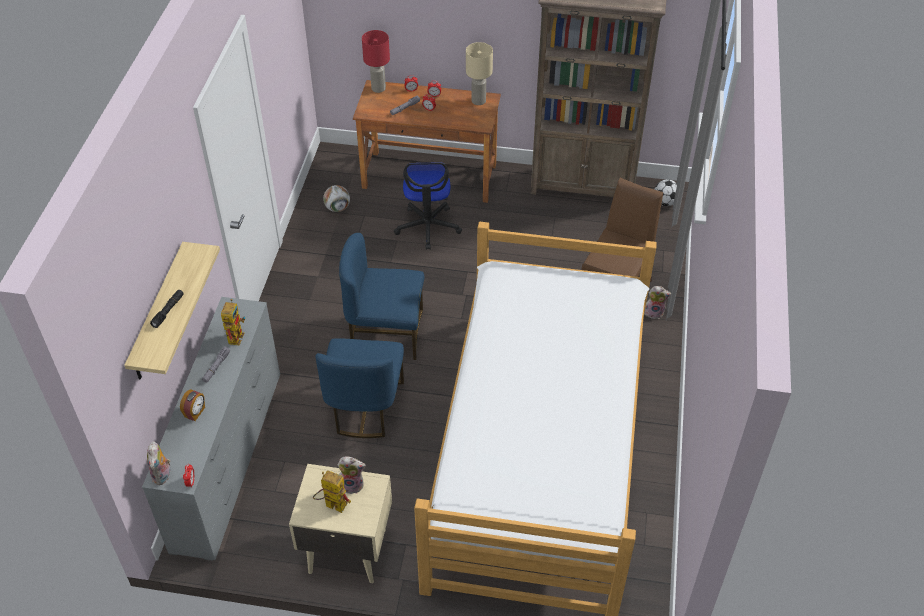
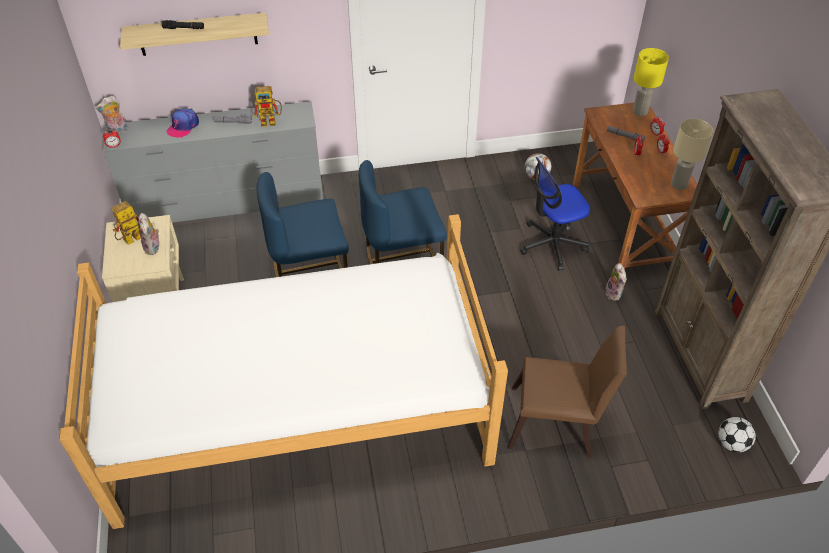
camera: 70 degrees right, 0 degrees up
(195, 412) = (183, 126): alarm clock -> cap
(331, 505) = (129, 241): toy robot -> toy robot turned 135 degrees counterclockwise
(379, 88) = (640, 112): red table lamp -> yellow table lamp
(386, 332) = (402, 255): blue chair -> blue chair turned 90 degrees counterclockwise
(654, 312) = (541, 472): plush toy -> plush toy (614, 293)

